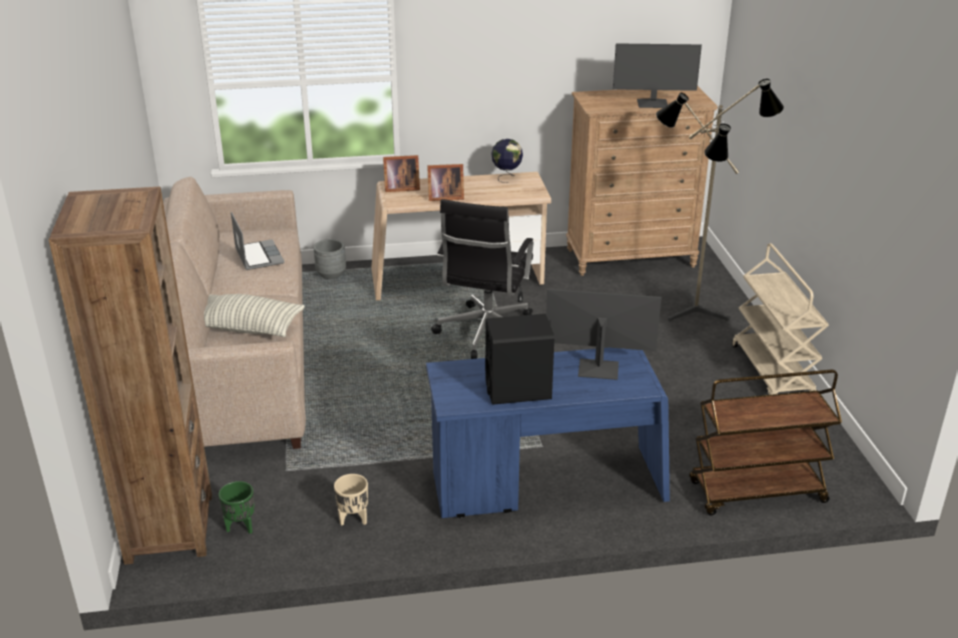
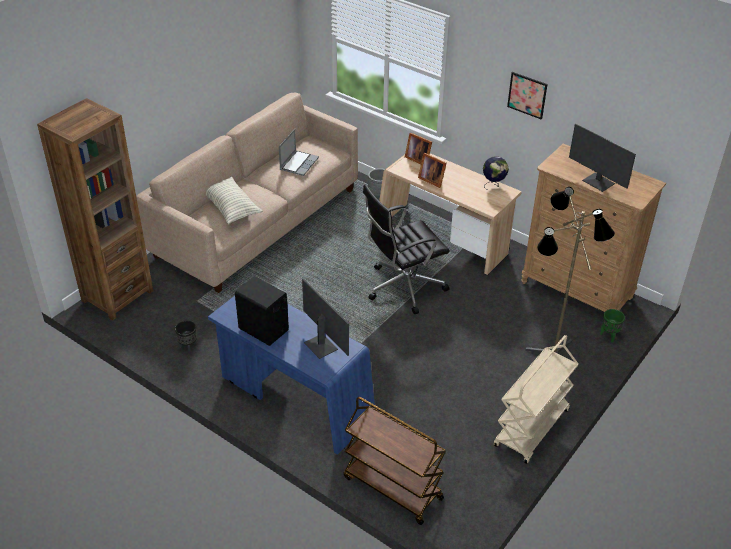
camera: 45 degrees right, 10 degrees up
(241, 527) = (142, 317): green planter -> green planter (609, 336)
(353, 519) = (188, 347): beige planter -> black planter
(514, 52) = (527, 95): none -> picture

